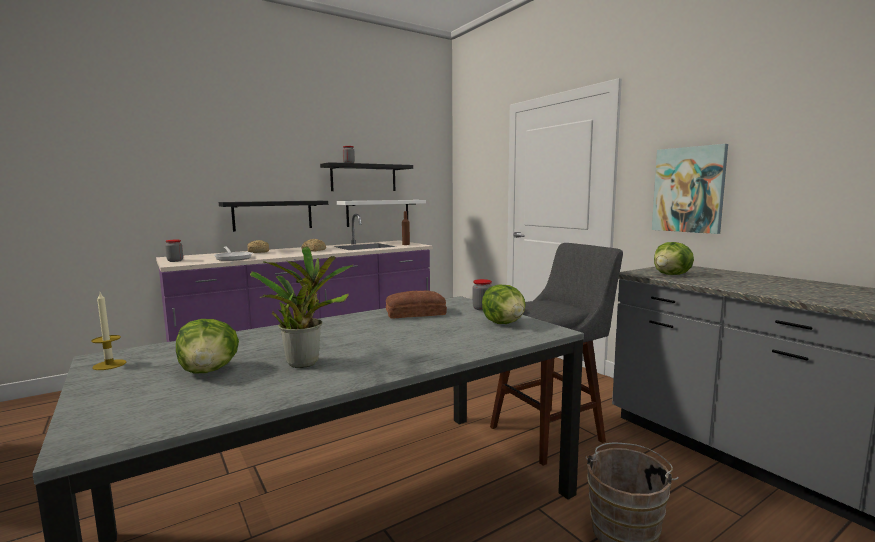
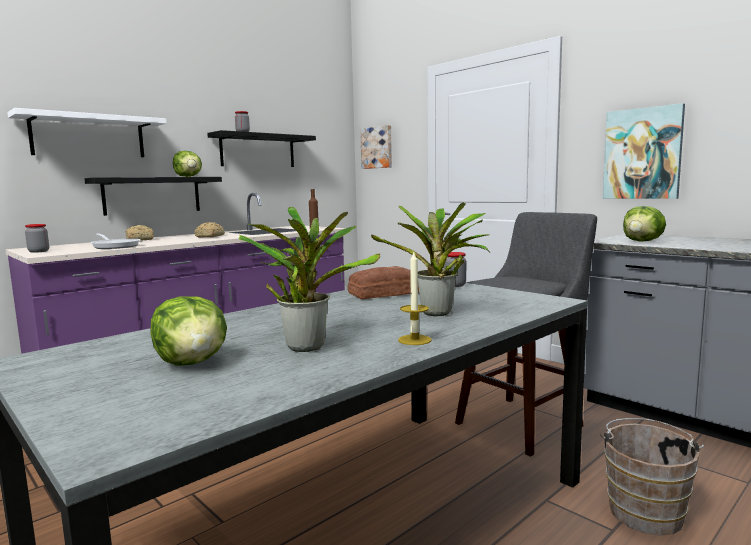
camera: 10 degrees left, 0 degrees up
(109, 365) = (45, 366): candle -> candle (414, 340)
(378, 212) = (275, 192): white shelf -> white shelf (89, 136)
(437, 338) = (437, 314): none -> potted plant
(469, 174) = (377, 147): none -> picture
(504, 323) = (494, 296): lettuce -> lettuce (188, 176)

